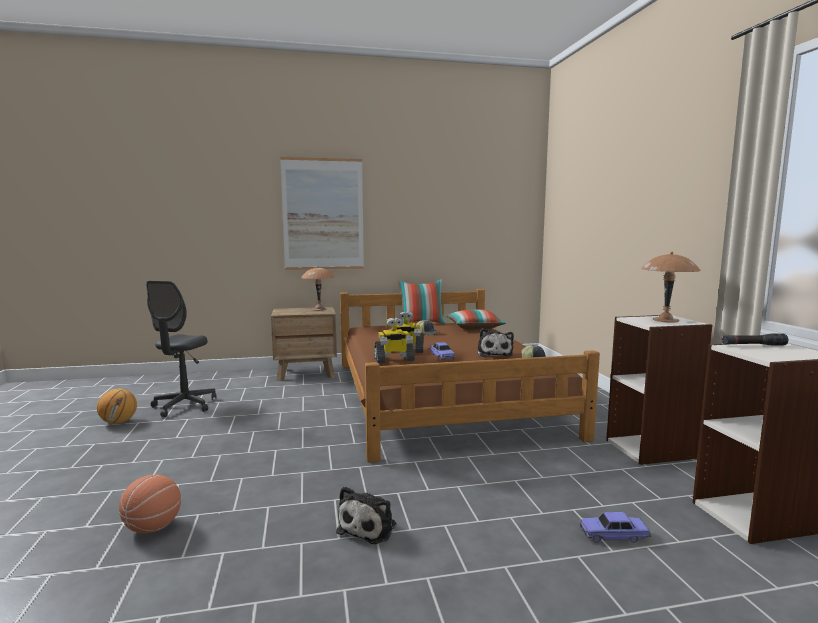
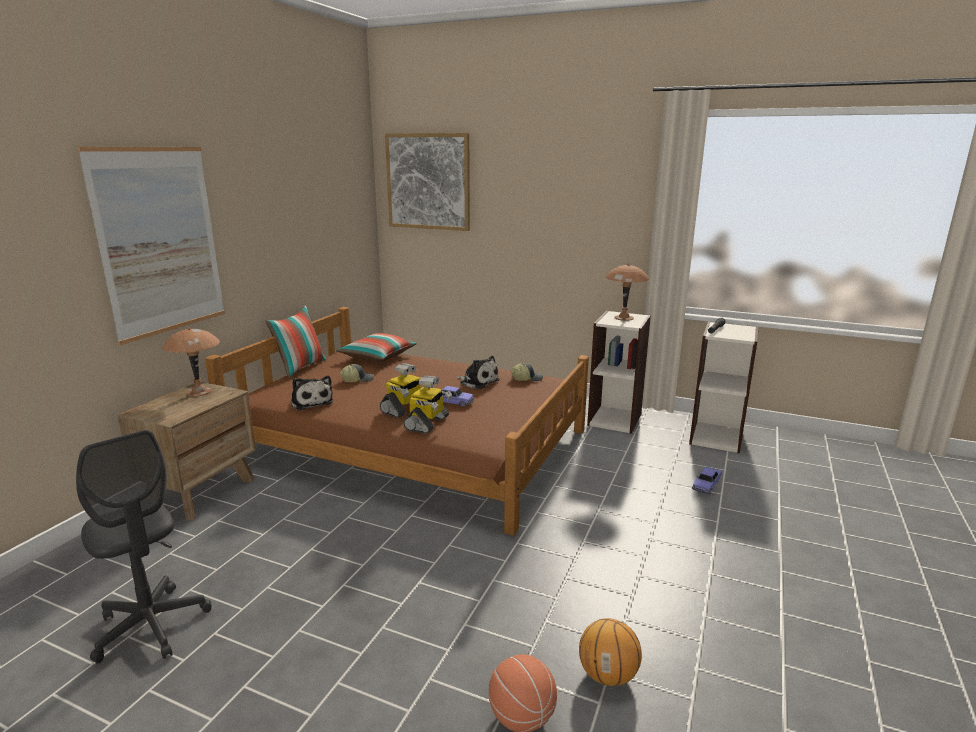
camera: 55 degrees left, 10 degrees up
(119, 422) = (112, 715): basketball -> basketball (607, 675)
(369, 527) = (627, 574): plush toy -> plush toy (311, 402)
(571, 187) = (428, 181): none -> picture

